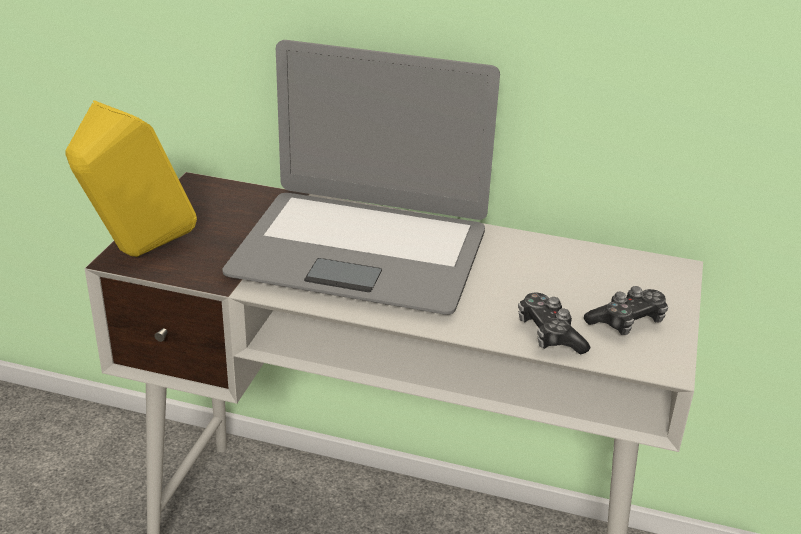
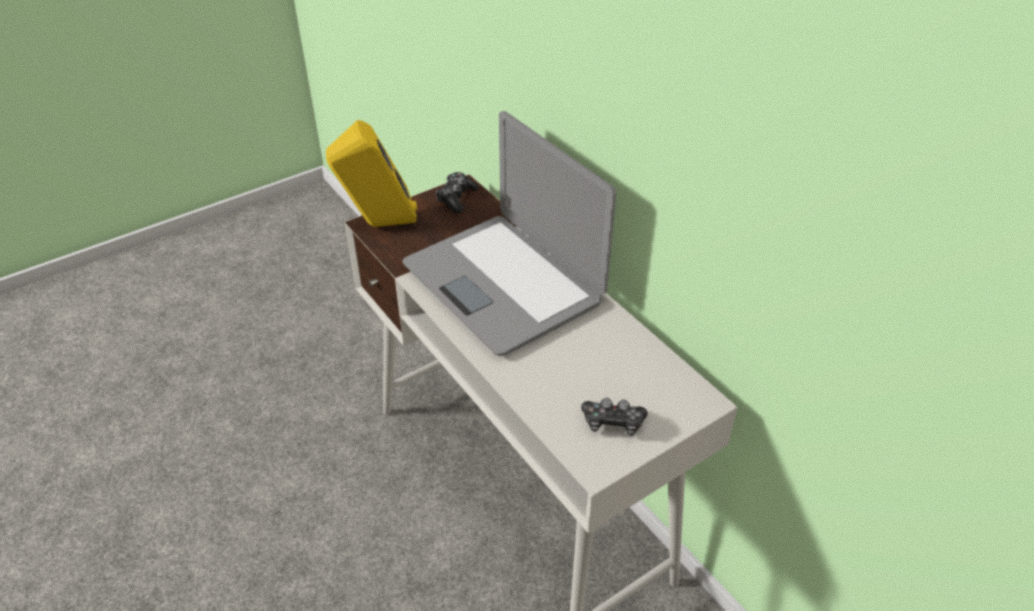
camera: 40 degrees right, 10 degrees up
(549, 334) = (548, 403): game controller -> game controller (456, 198)

